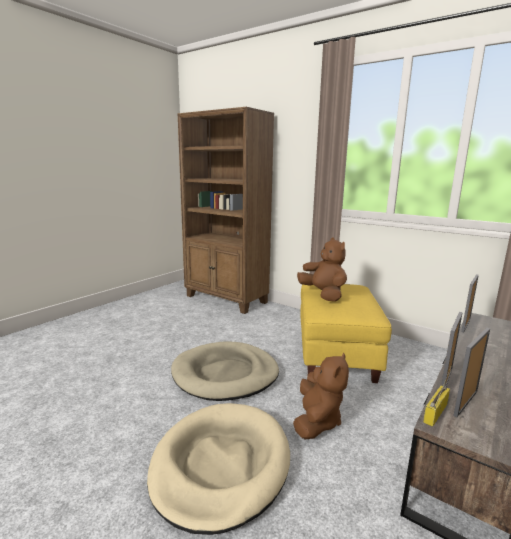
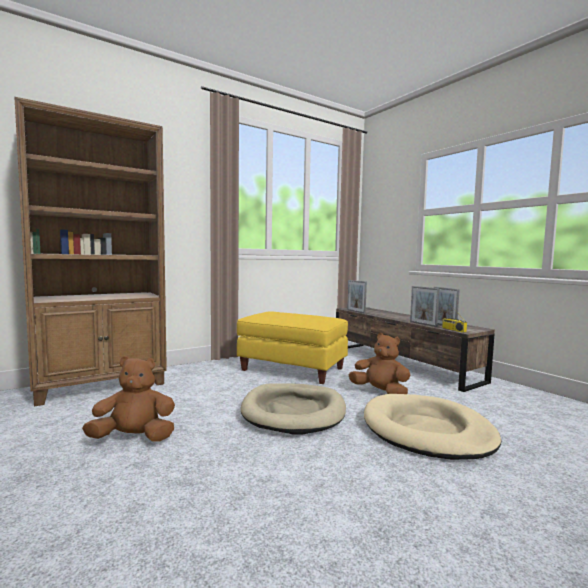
camera: 70 degrees left, 10 degrees down
(323, 295) = (284, 317): brown plush toy -> brown plush toy (134, 438)

